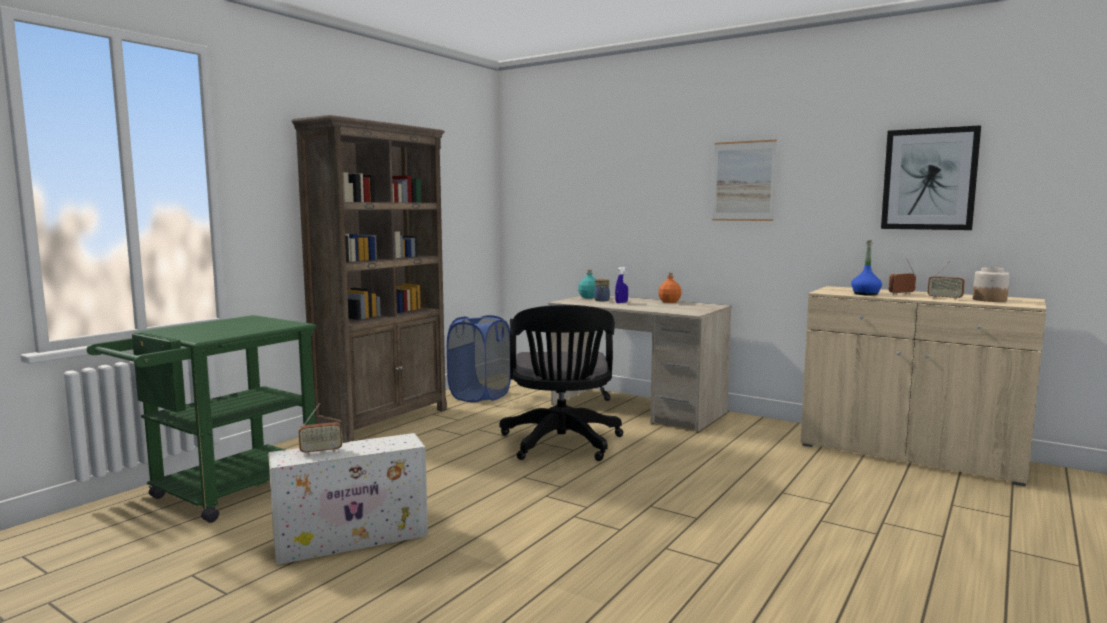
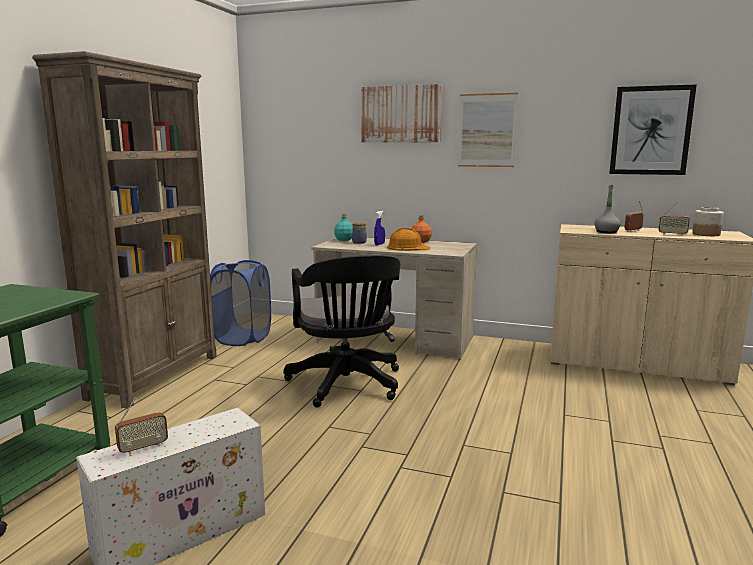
camera: 15 degrees left, 5 degrees up
(648, 306) = (408, 247): none -> orange hard hat
(653, 165) = (401, 114): none -> picture
(865, 294) = (606, 232): blue bottle -> grey bottle

